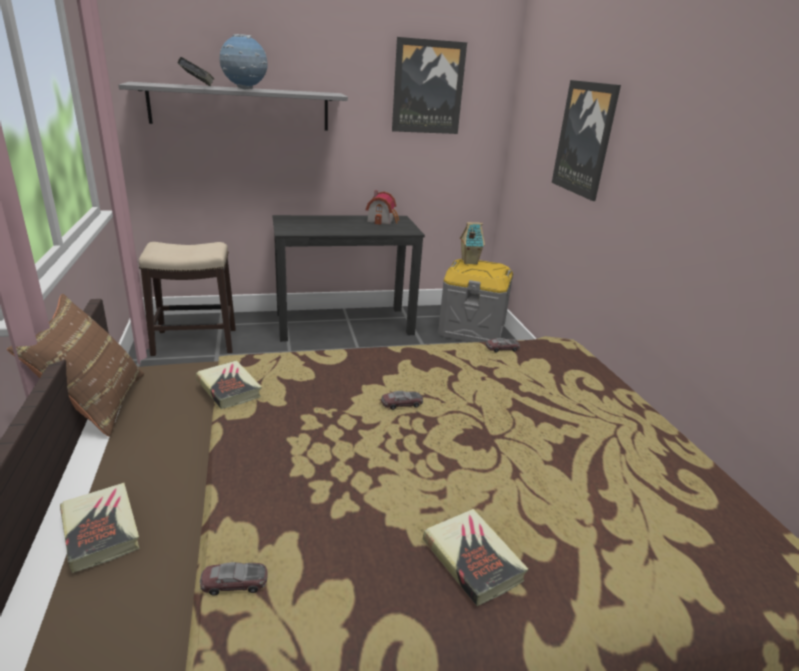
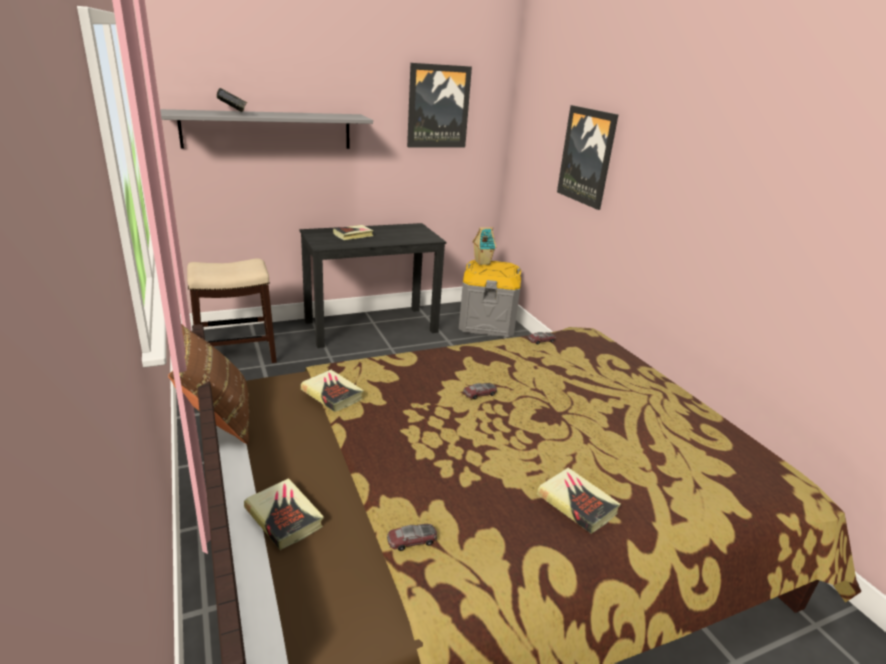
camera: 10 degrees left, 0 degrees up
(245, 89) = (277, 115): globe -> none
(326, 223) = (353, 235): none -> book
(382, 220) = (402, 229): toy house -> none

